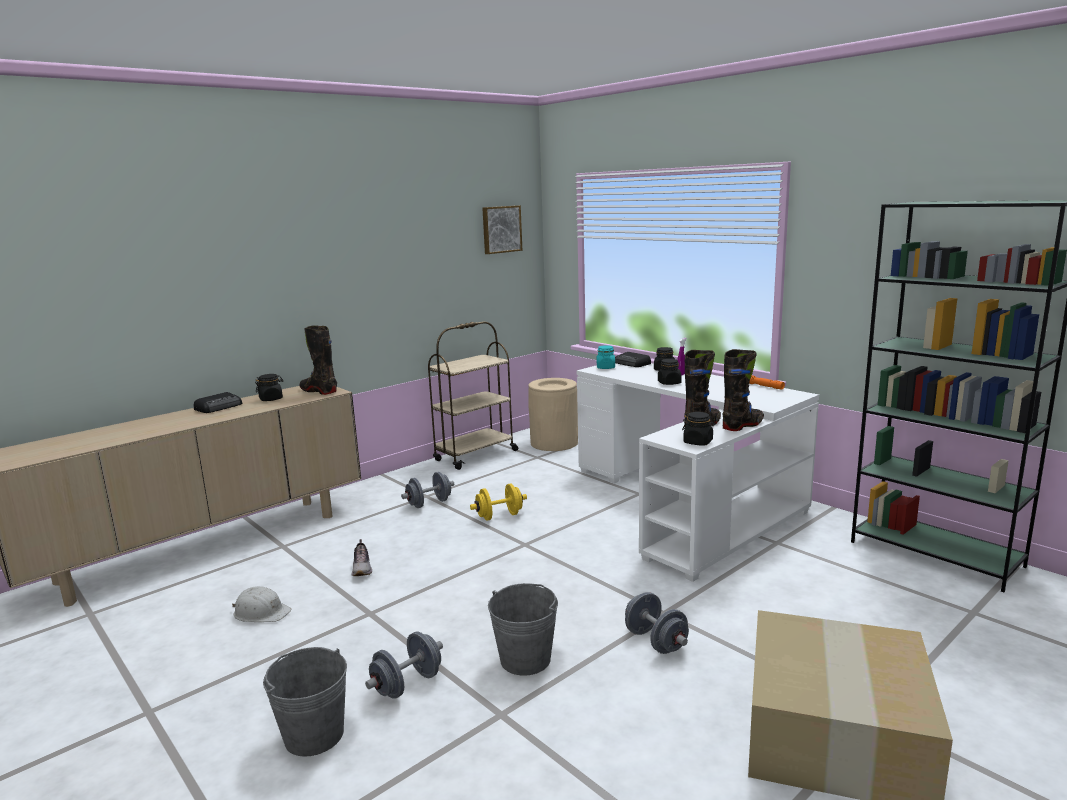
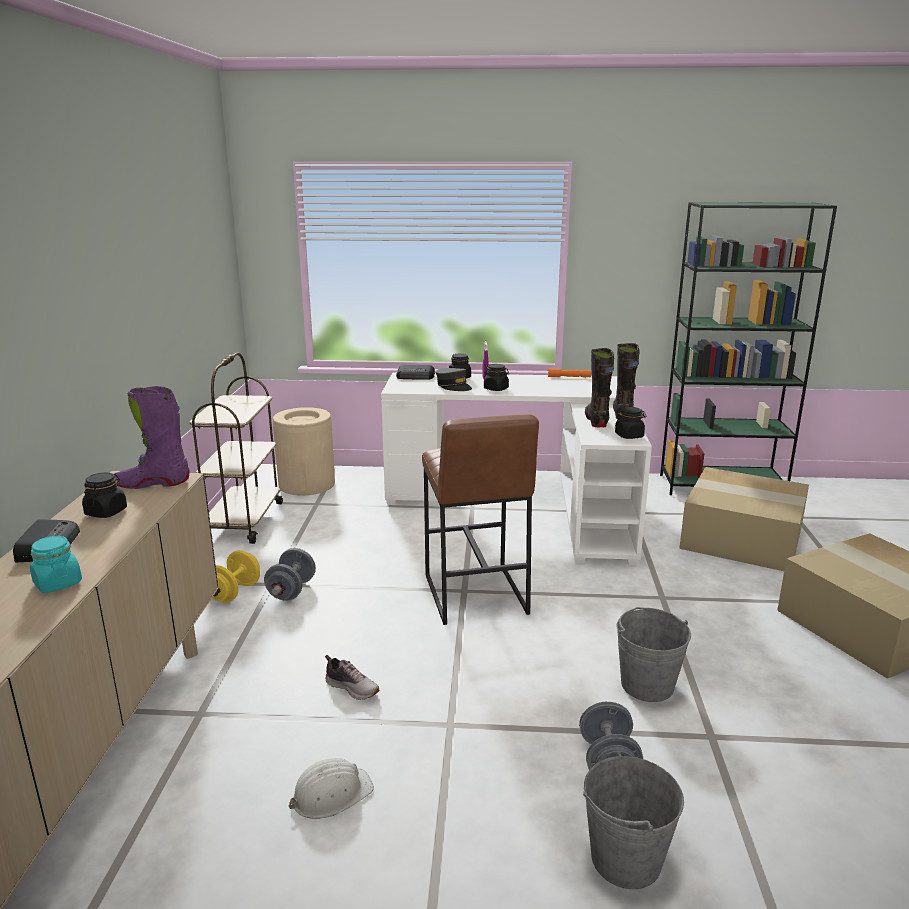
camera: 45 degrees left, 5 degrees up
(319, 391) = (152, 483): black boot -> purple boot
(499, 516) = (390, 574): yellow dumbbell -> yellow dumbbell (234, 592)
(501, 229) = (212, 232): picture -> none
(526, 550) = (475, 595): none -> brown stool
(605, 367) = (402, 385): turquoise jar -> turquoise jar (57, 583)
(641, 375) = (453, 386): none -> grey cap
(655, 641) = (695, 621): grey dumbbell -> none
(855, 605) = (743, 538): none -> cardboard box

